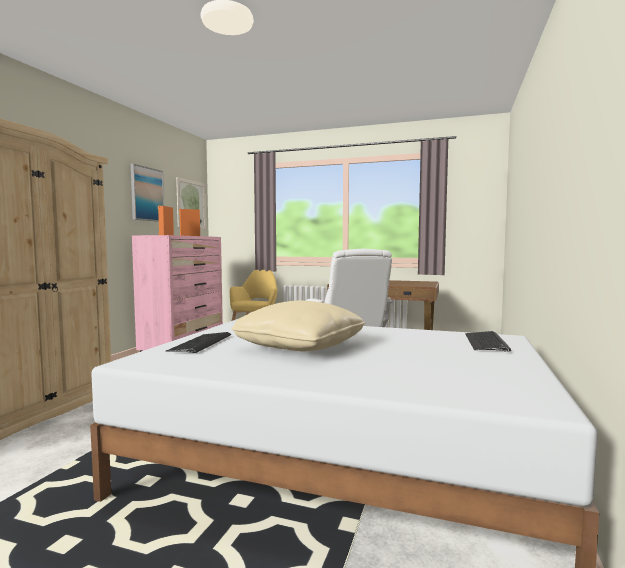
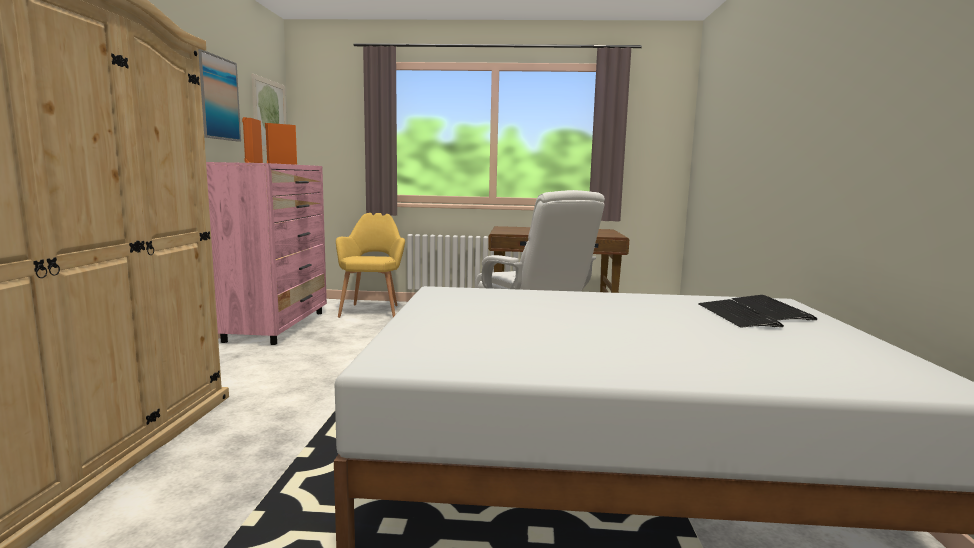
camera: 15 degrees left, 5 degrees up
(201, 344) = (438, 328): keyboard -> keyboard (737, 315)
(300, 346) = (574, 326): beige pillow -> none

